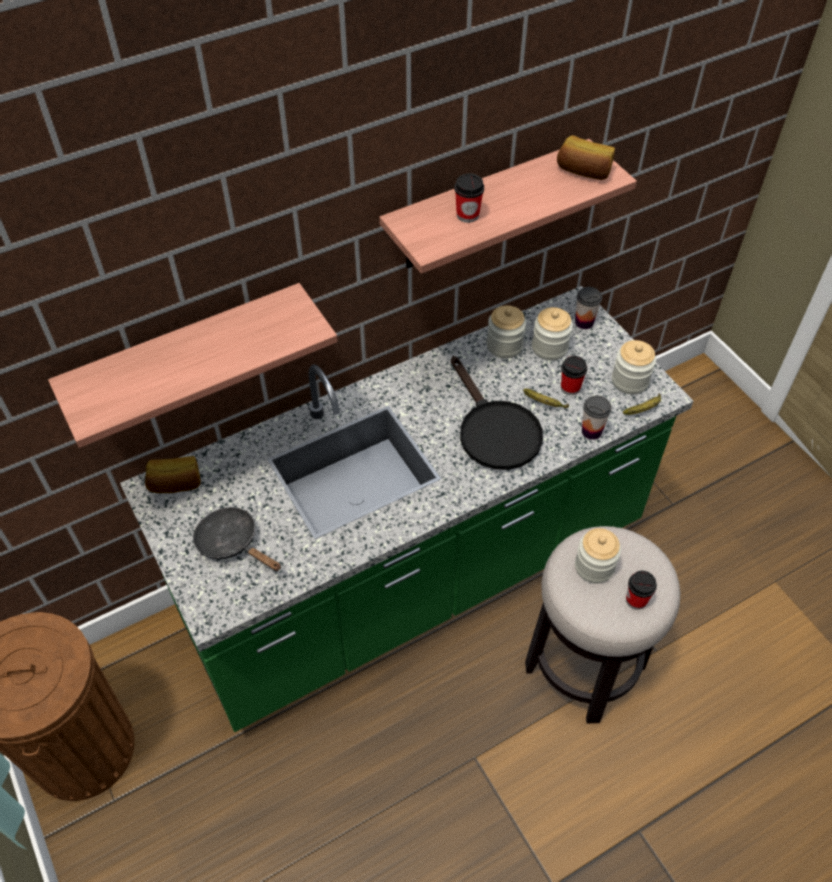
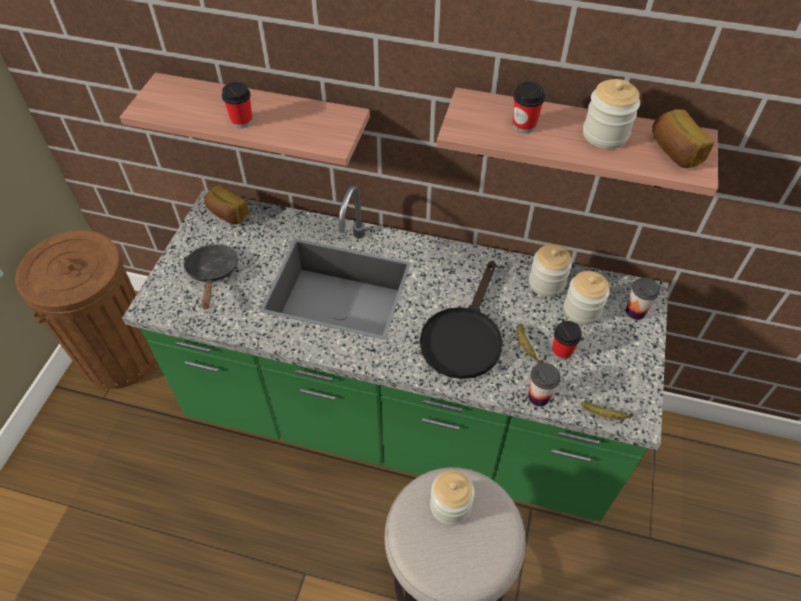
camera: 45 degrees right, 0 degrees up
(630, 380) = (620, 384): jar -> jar (605, 134)
(636, 600) = (452, 561): cup -> cup (242, 121)

